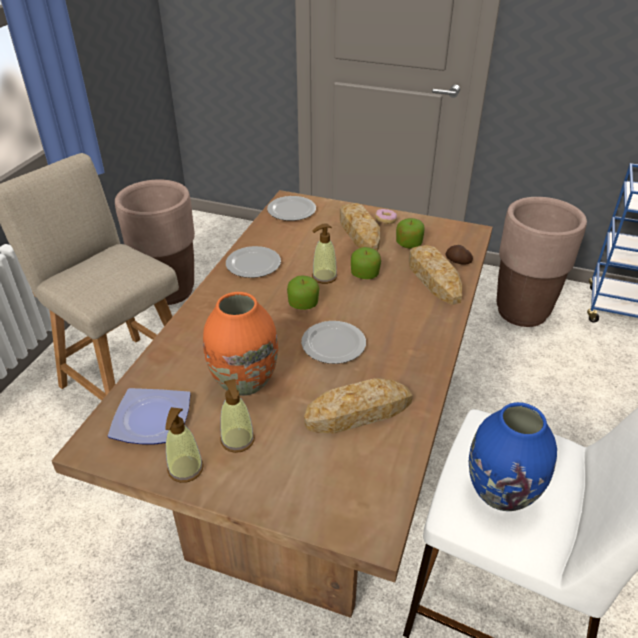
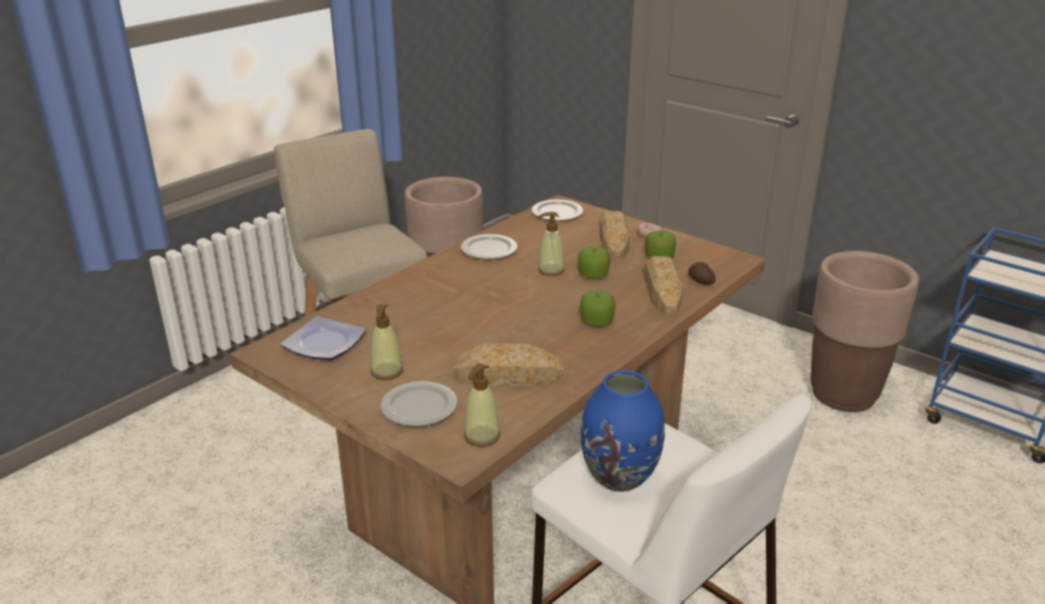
camera: 20 degrees right, 10 degrees down
(185, 469) = (330, 381): soap dispenser -> soap dispenser (481, 436)
(243, 382) = (419, 334): orange vase -> none
(303, 304) = (515, 288): apple -> apple (596, 322)
(333, 343) = (521, 322): plate -> plate (419, 406)

